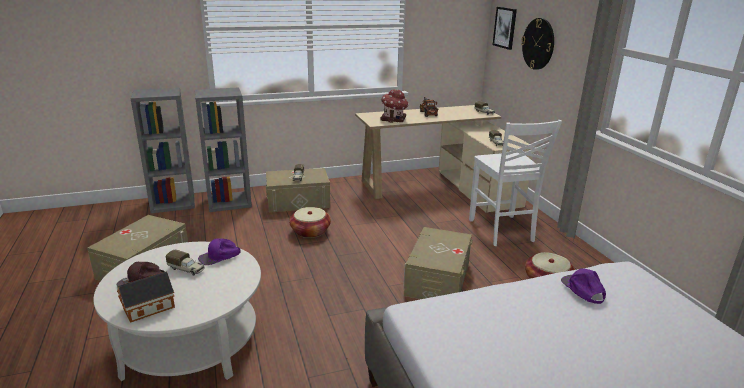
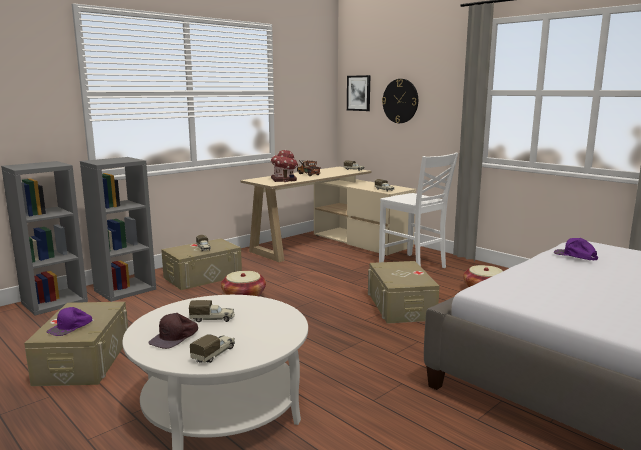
camera: 25 degrees left, 10 degrees down
(146, 308) = (214, 354): toy house -> toy truck
(219, 256) = (233, 304): purple cap -> purple cap (70, 327)

